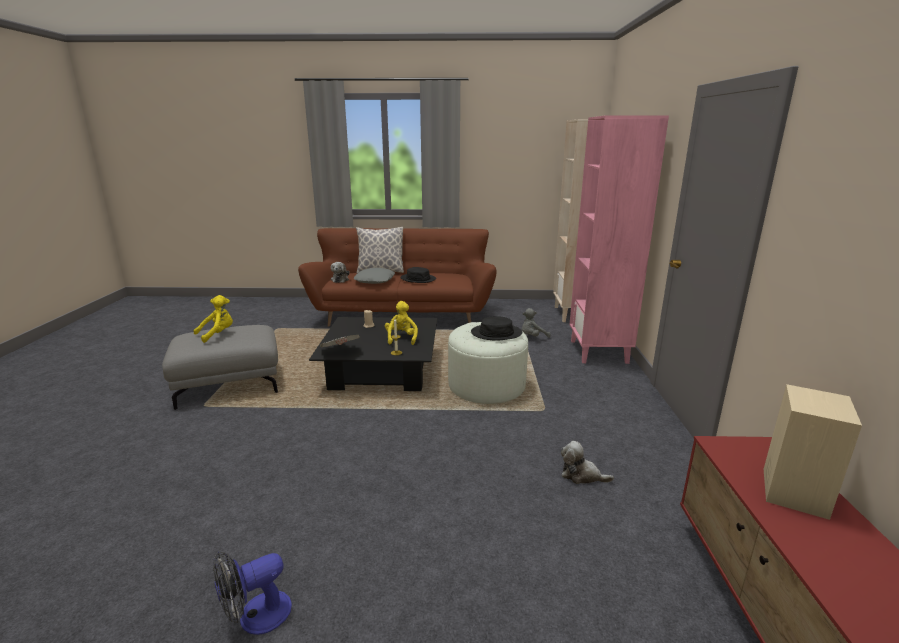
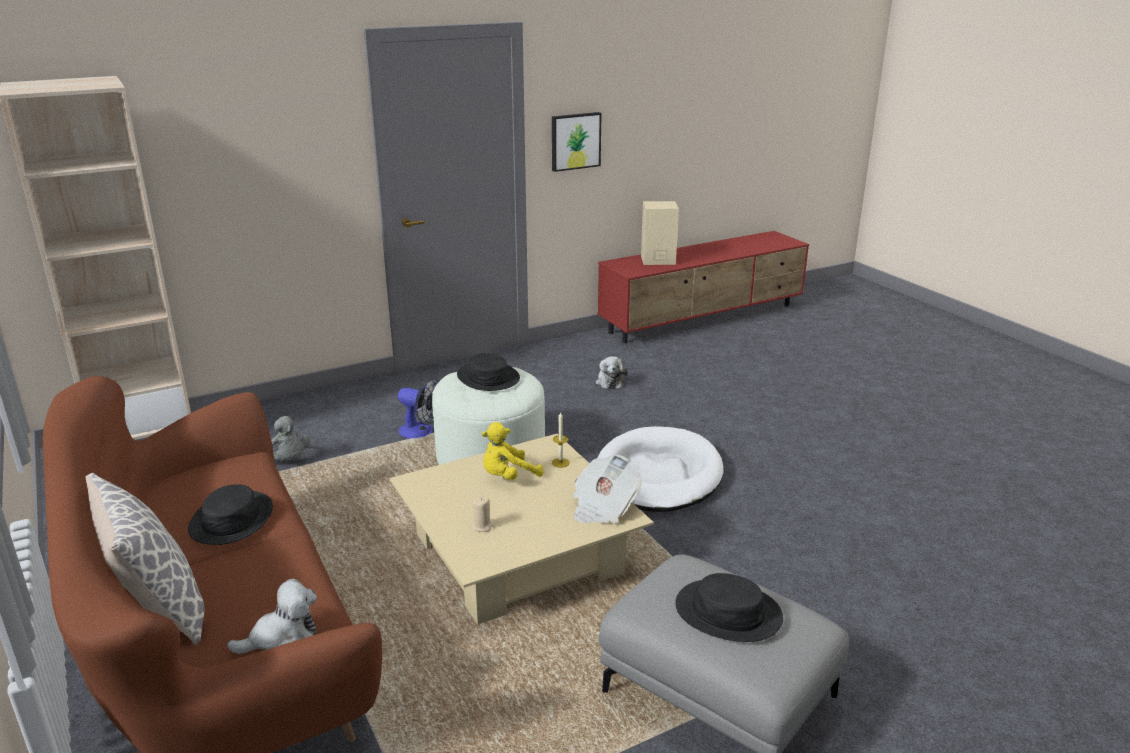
camera: 120 degrees left, 5 degrees up
(218, 334) = (728, 612): yellow plush toy -> black hat
(256, 617) = (894, 452): fan -> fan (421, 432)
(375, 280) = (268, 575): grey pillow -> none
(382, 370) = (516, 553): black coffee table -> beige coffee table
(398, 436) = (658, 475): none -> white dog bed
(599, 352) = (321, 407): pink bookcase -> none
(805, 246) = (575, 141): none -> picture

